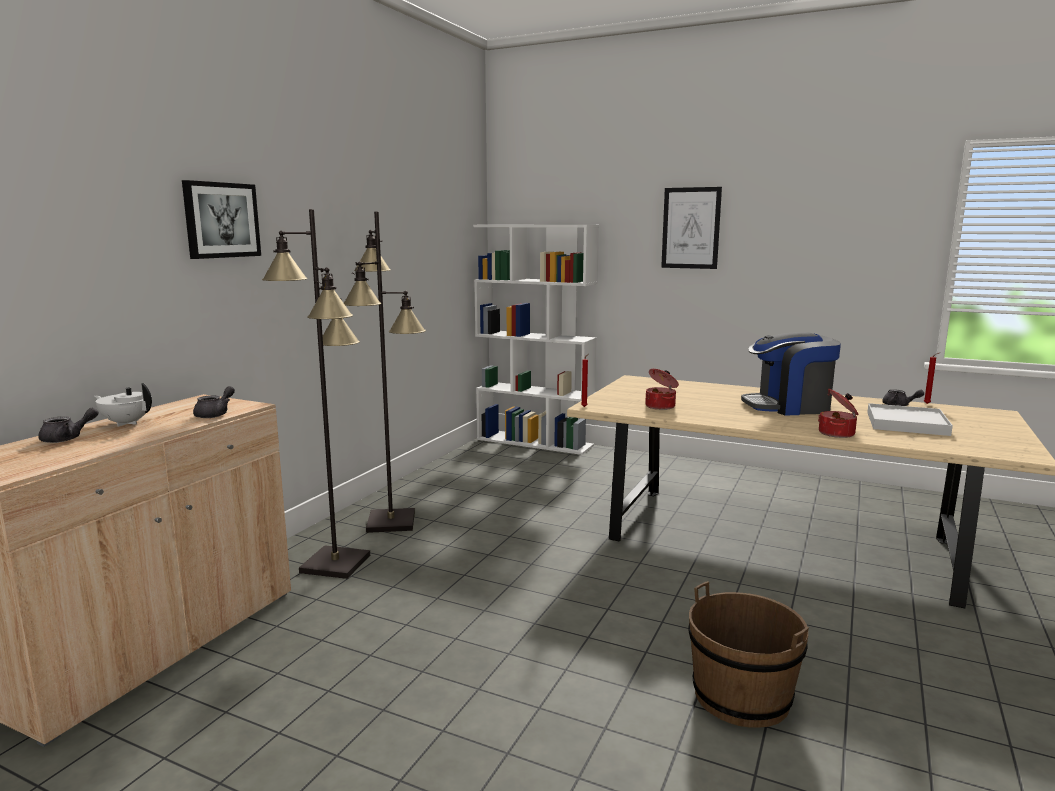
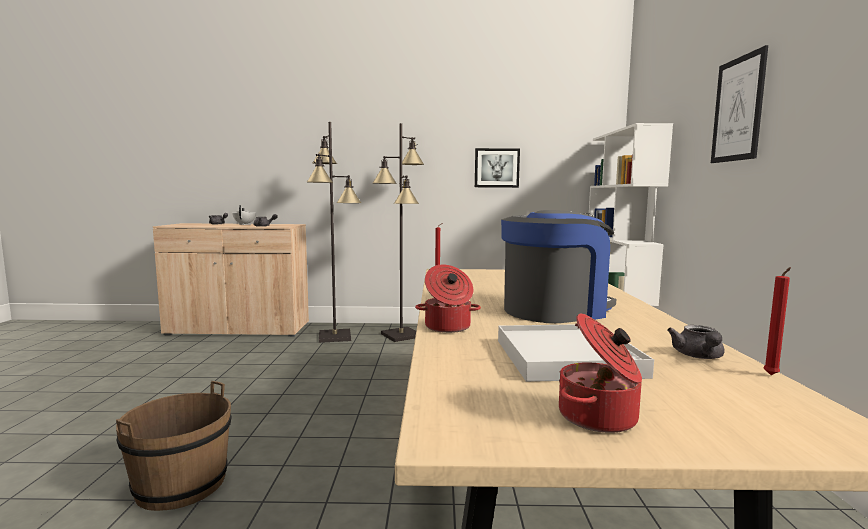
camera: 65 degrees right, 5 degrees down
(221, 220) = (327, 135): picture -> picture (496, 168)
(661, 406) = (472, 281): cooking pot -> cooking pot (599, 417)
(788, 406) = (555, 310): coffee machine -> coffee machine turned 90 degrees clockwise

